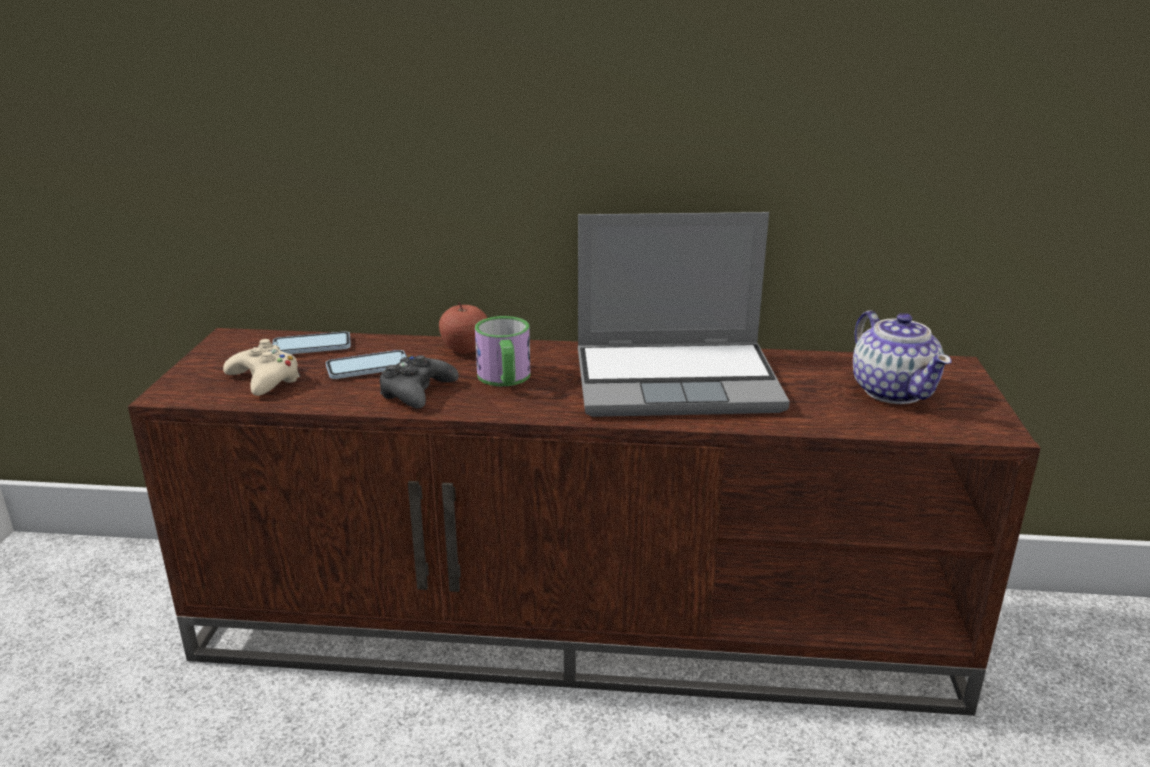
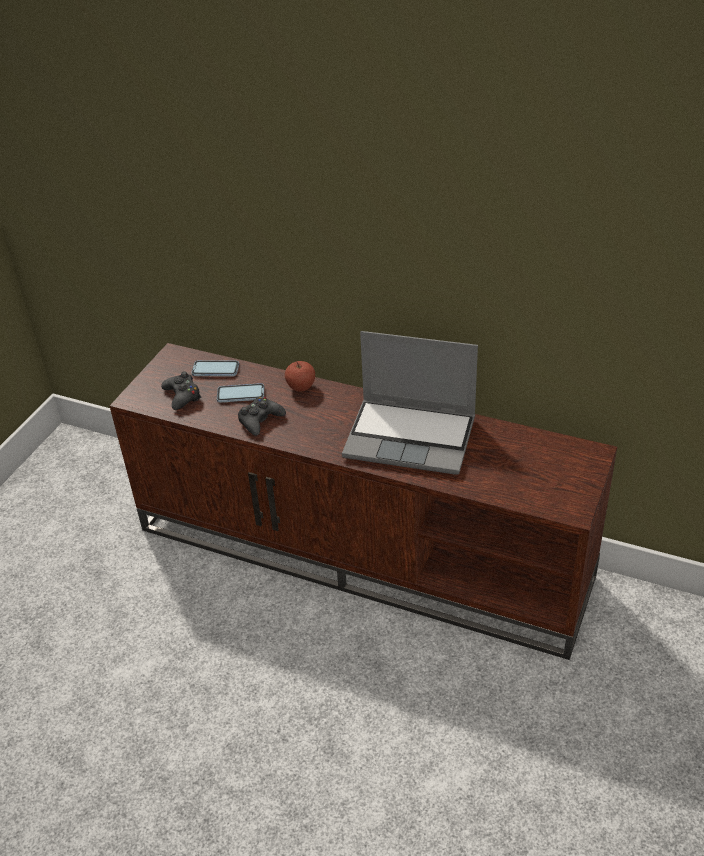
camera: 20 degrees right, 15 degrees up
(265, 380) = (182, 396): beige game controller -> black game controller
(505, 379) = (313, 418): mug -> none
(893, 391) = (537, 468): teapot -> none

